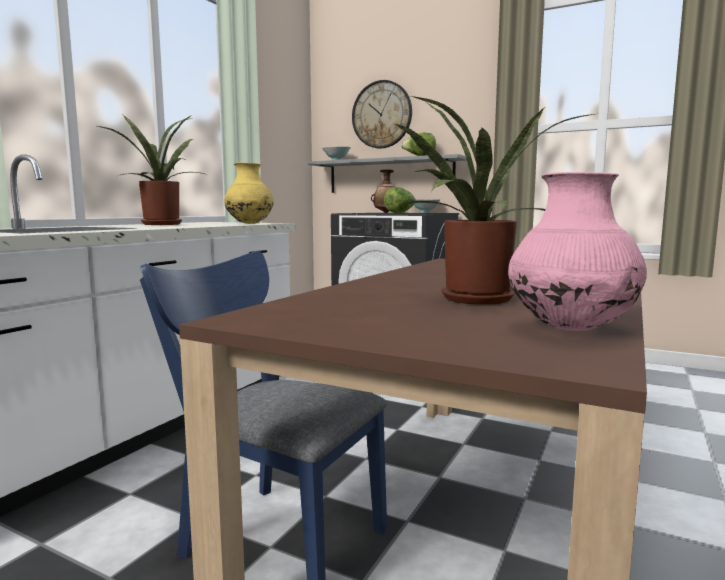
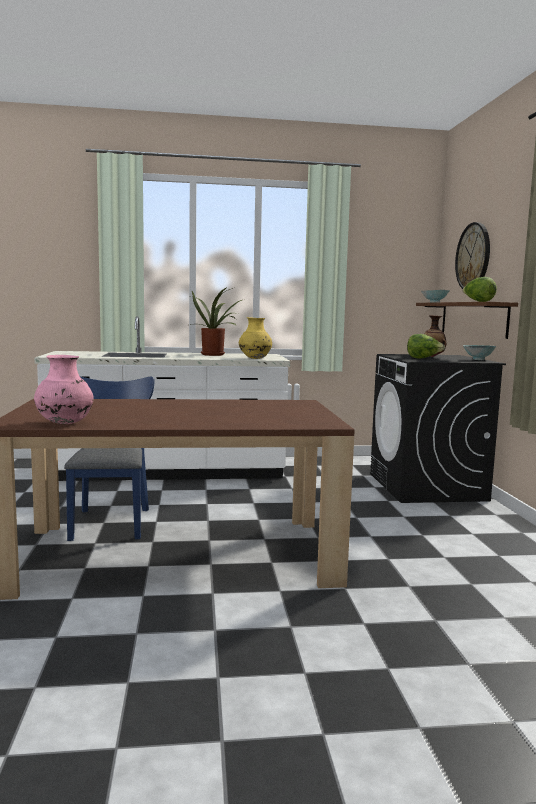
camera: 55 degrees right, 0 degrees up
(390, 176) = (473, 319): grey shelf -> brown shelf
(475, 300) = (124, 413): potted plant -> none

